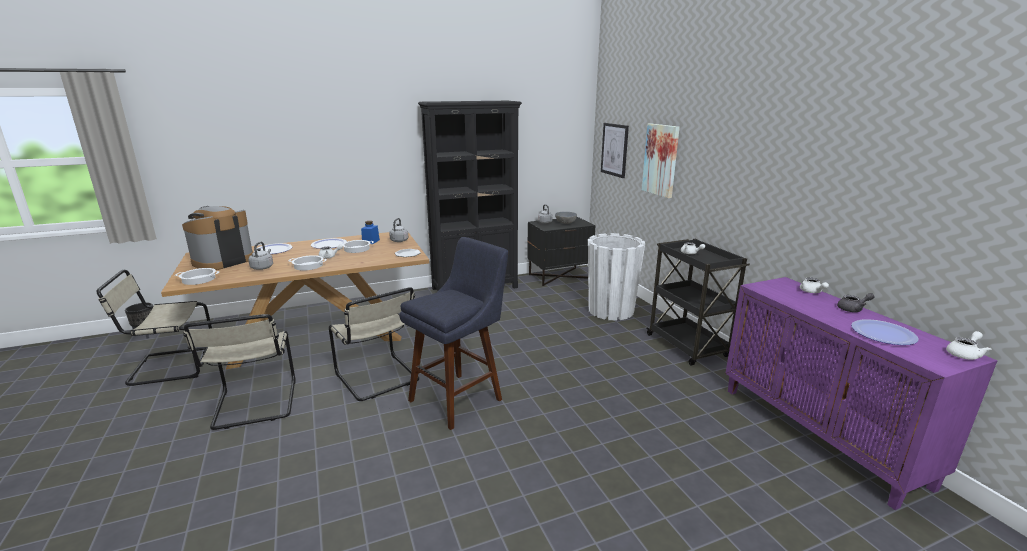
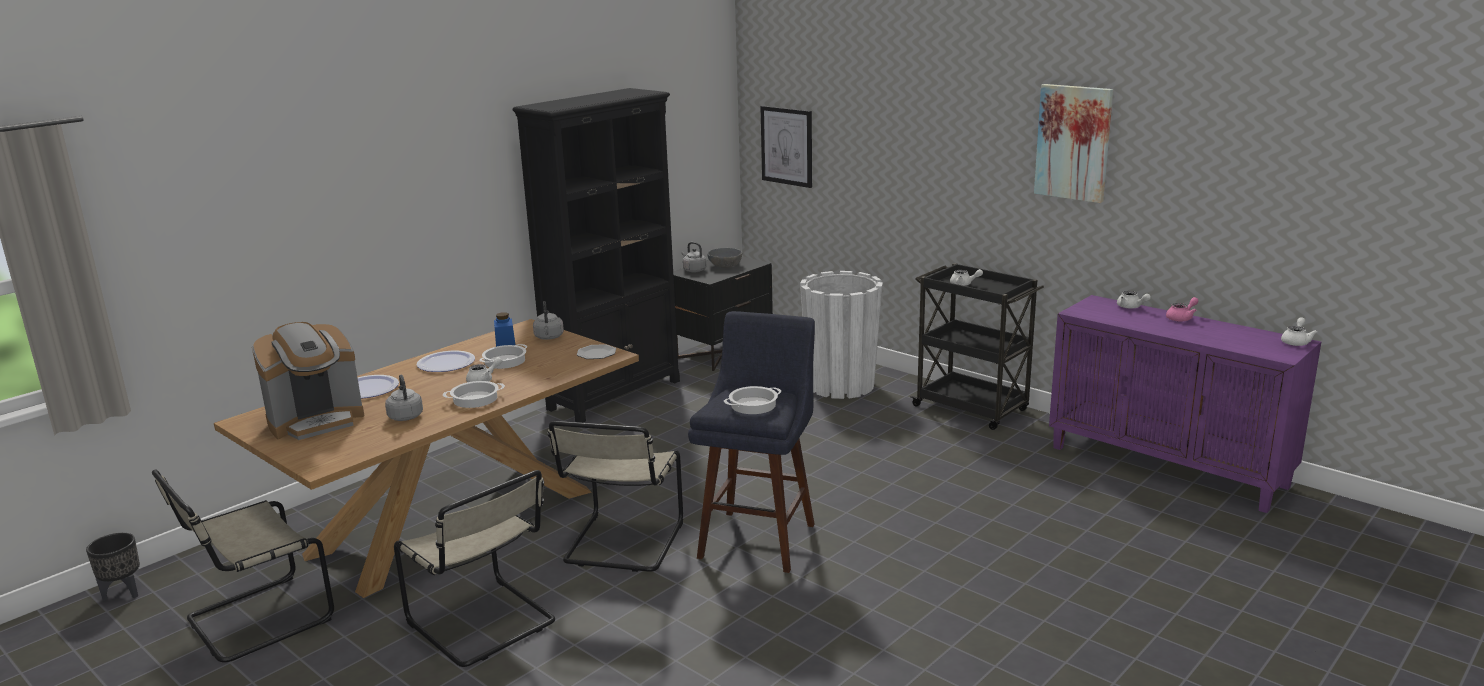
camera: 25 degrees left, 0 degrees up
(199, 279) = (335, 453): cooking pot -> cooking pot (753, 405)
(223, 261) = (316, 421): coffee machine -> coffee machine turned 135 degrees counterclockwise
(378, 378) = (622, 545): beige chair -> beige chair turned 75 degrees clockwise
(661, 160) = (879, 159): picture -> picture (1073, 142)
(853, 309) = (1181, 318): grey teapot -> pink teapot
(883, 334) = (1224, 337): plate -> none

